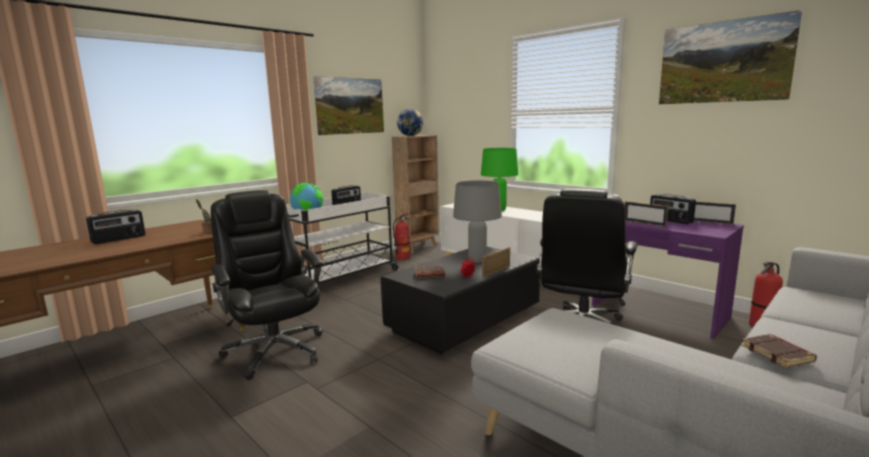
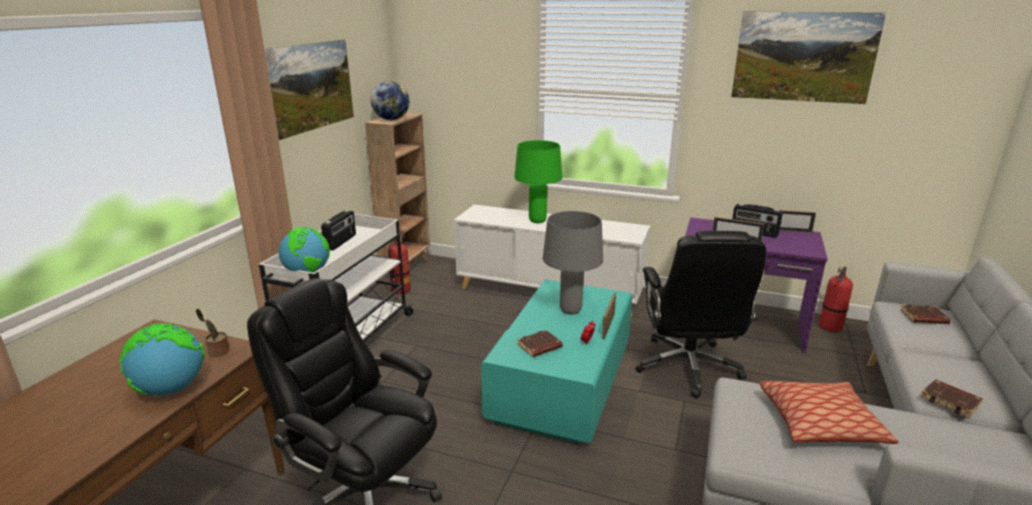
camera: 25 degrees left, 10 degrees up
(119, 239) = (69, 402): radio -> none
(166, 241) = (171, 389): none -> globe
(464, 321) = (562, 384): black coffee table -> turquoise coffee table
(605, 343) = (820, 423): none -> pillow
(823, 300) = (923, 318): none -> brown book

